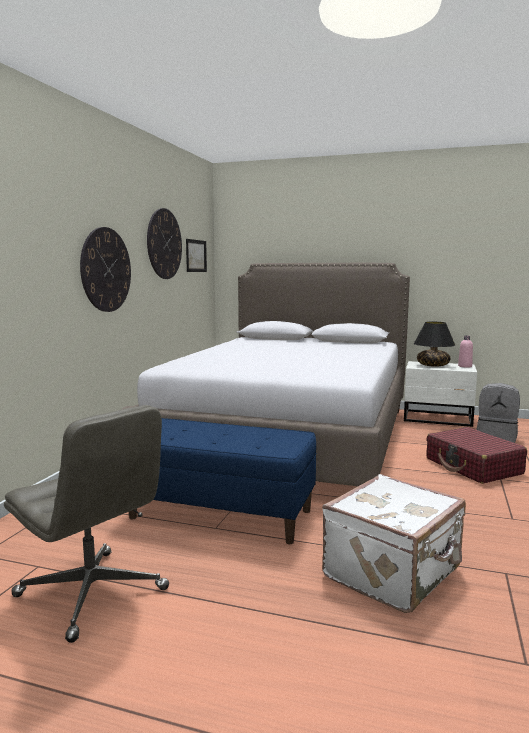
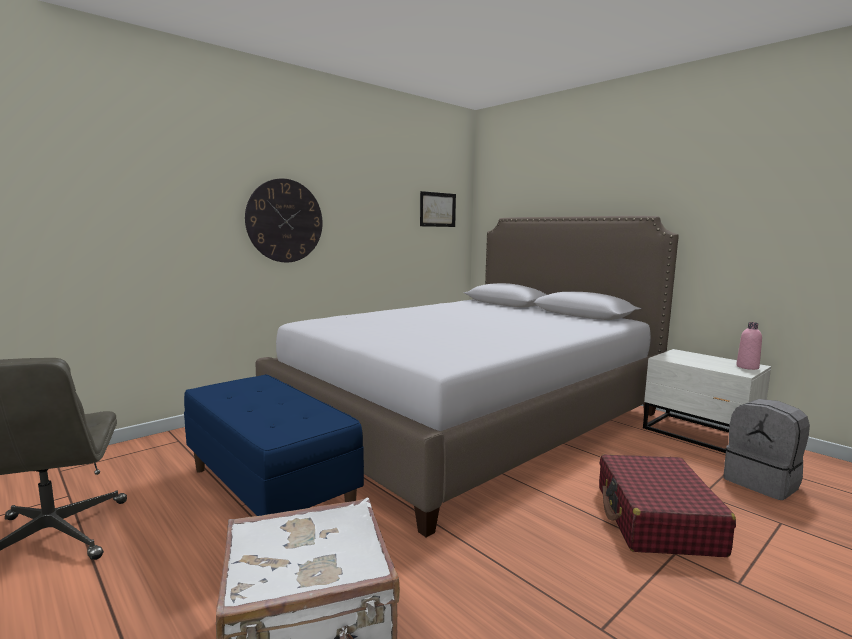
camera: 30 degrees right, 0 degrees up
(164, 244) = (382, 196): wall clock -> none
(433, 365) = (697, 359): black table lamp -> none

